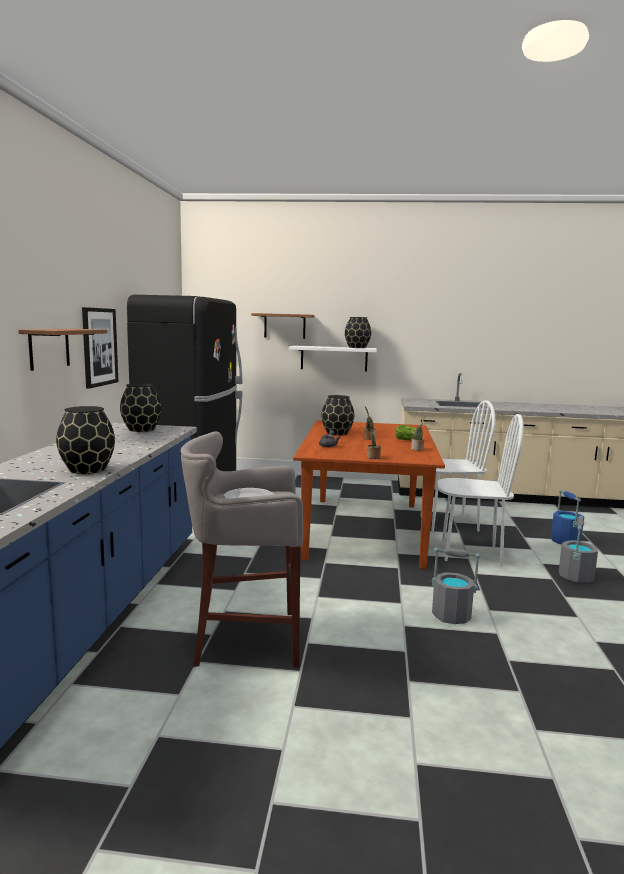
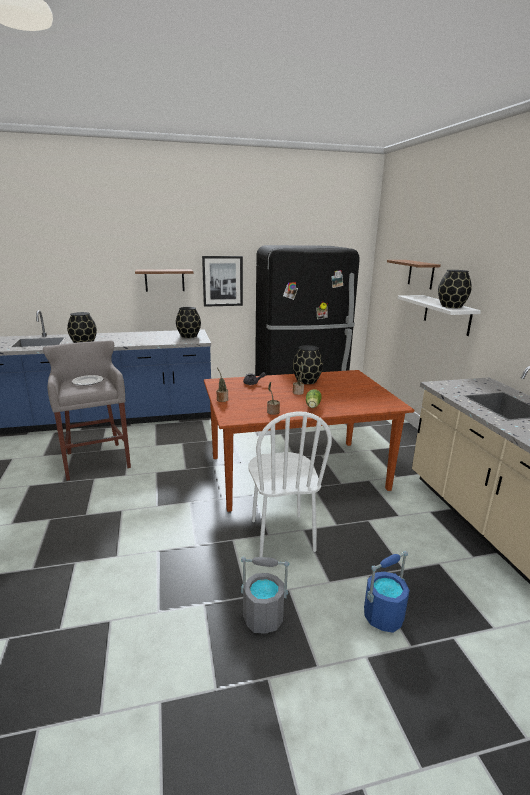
camera: 70 degrees right, 10 degrees up
(448, 523) = (360, 516): white chair -> none
(452, 616) = (141, 531): grey bucket -> none

